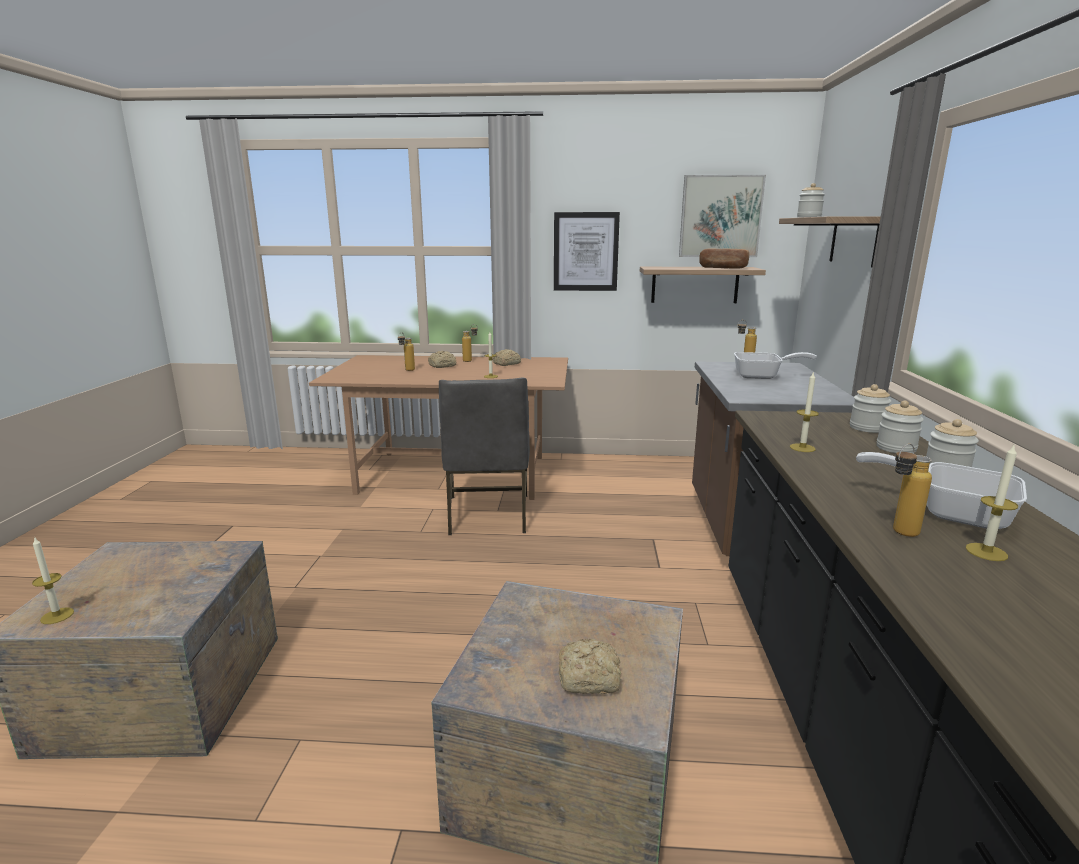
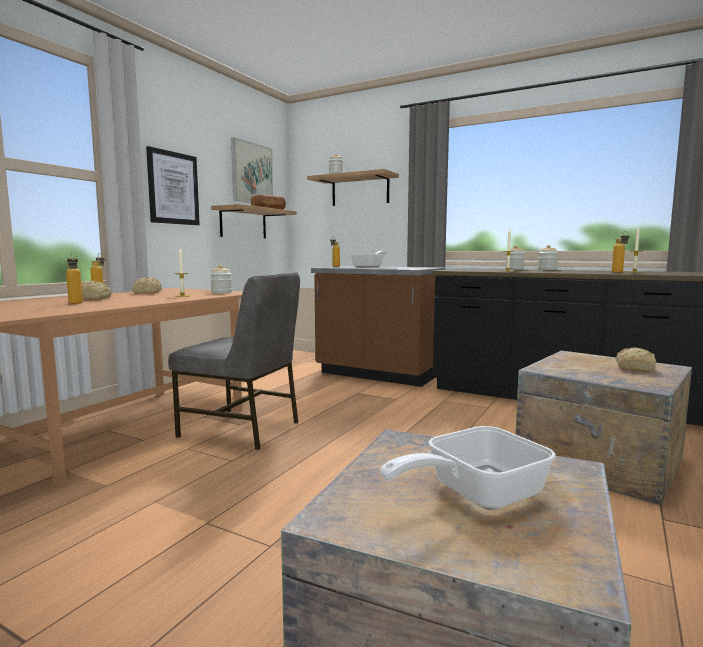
camera: 65 degrees left, 10 degrees down
(57, 616) = (551, 546): candle -> none
(867, 428) = (481, 269): jar -> jar (221, 292)
(950, 512) = (594, 271): frying pan -> frying pan (475, 494)

